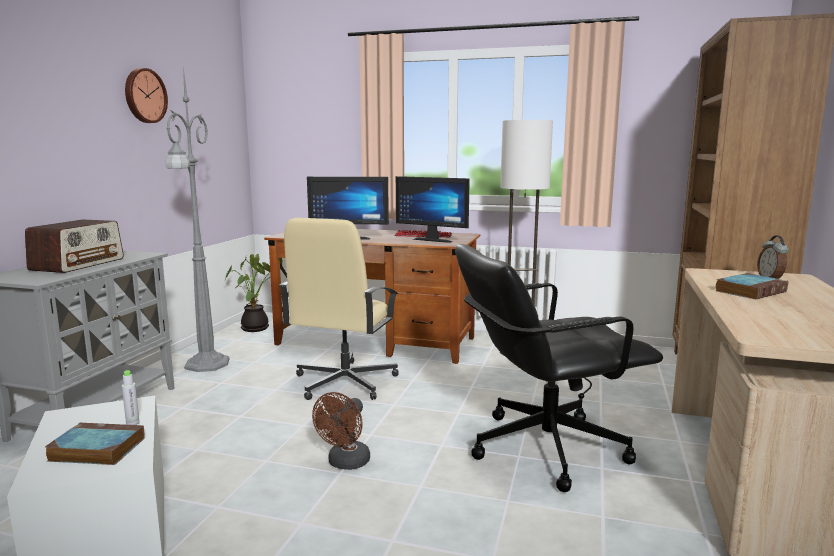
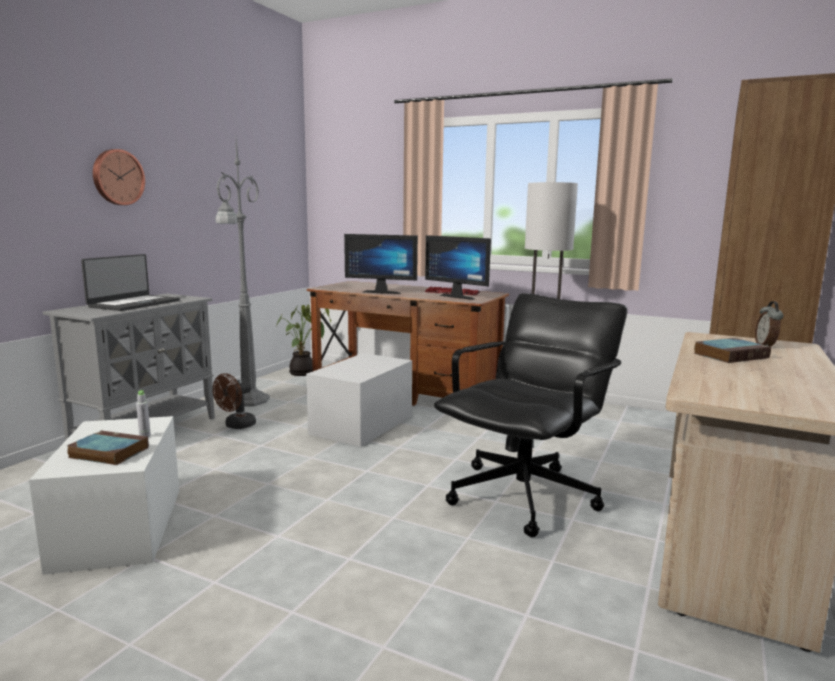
camera: 10 degrees right, 0 degrees up
(78, 264) = (134, 303): radio -> laptop
(144, 96) = (206, 159): wall clock -> wall clock (117, 177)
(344, 382) = (362, 424): beige office chair -> white storage box
(345, 463) = (335, 492): brown fan -> brown fan (236, 426)
(545, 447) = (524, 496): black office chair -> black office chair turned 135 degrees clockwise

